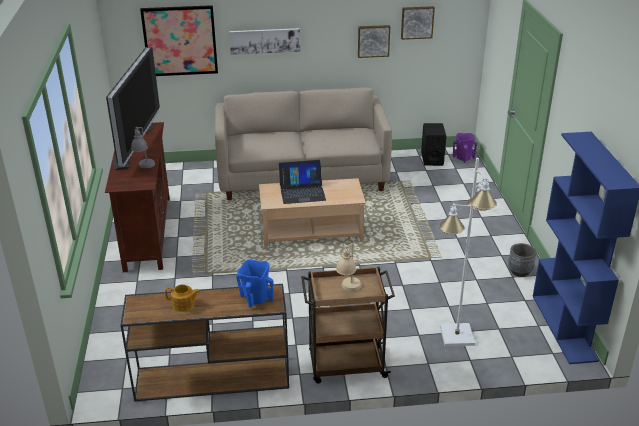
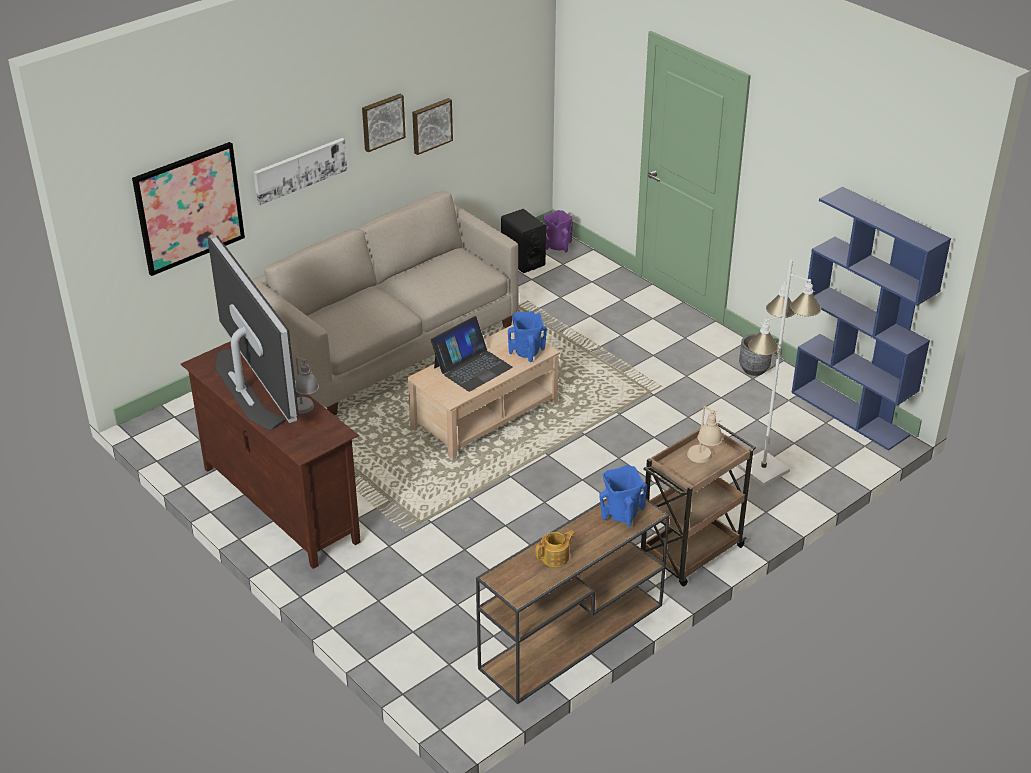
camera: 35 degrees left, 5 degrees up
(344, 196) = (527, 353): none -> blue vase
(417, 22) = (479, 84): picture -> picture (382, 121)

